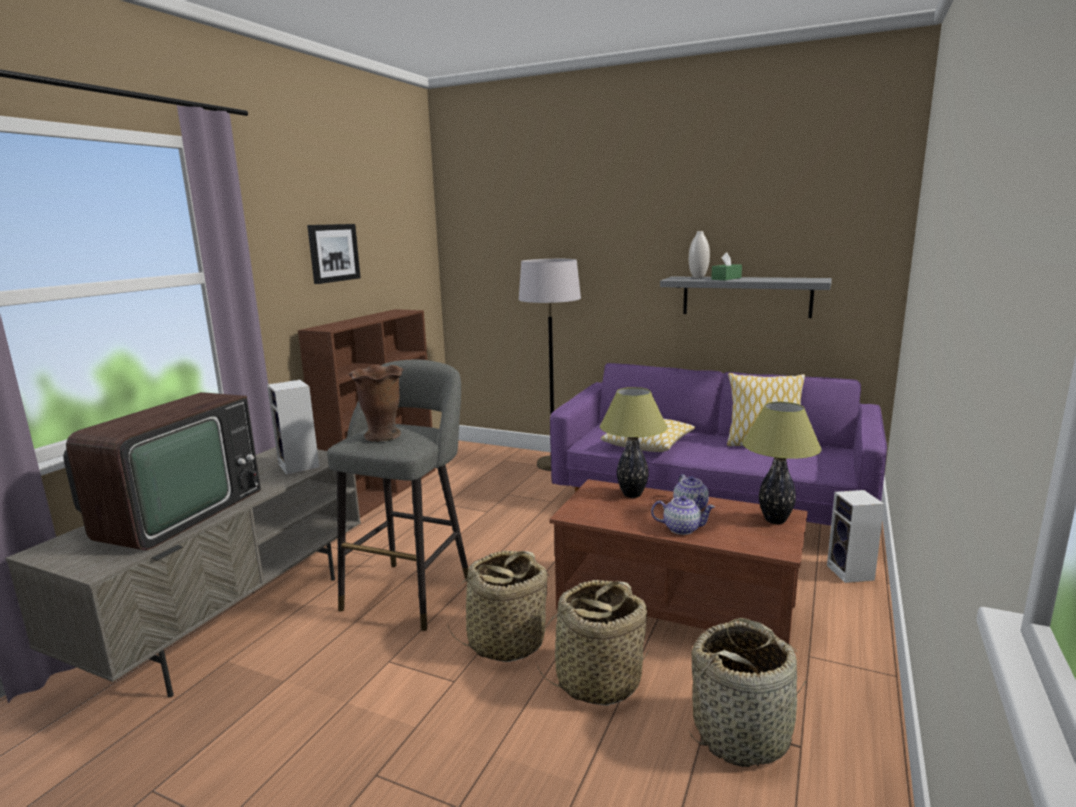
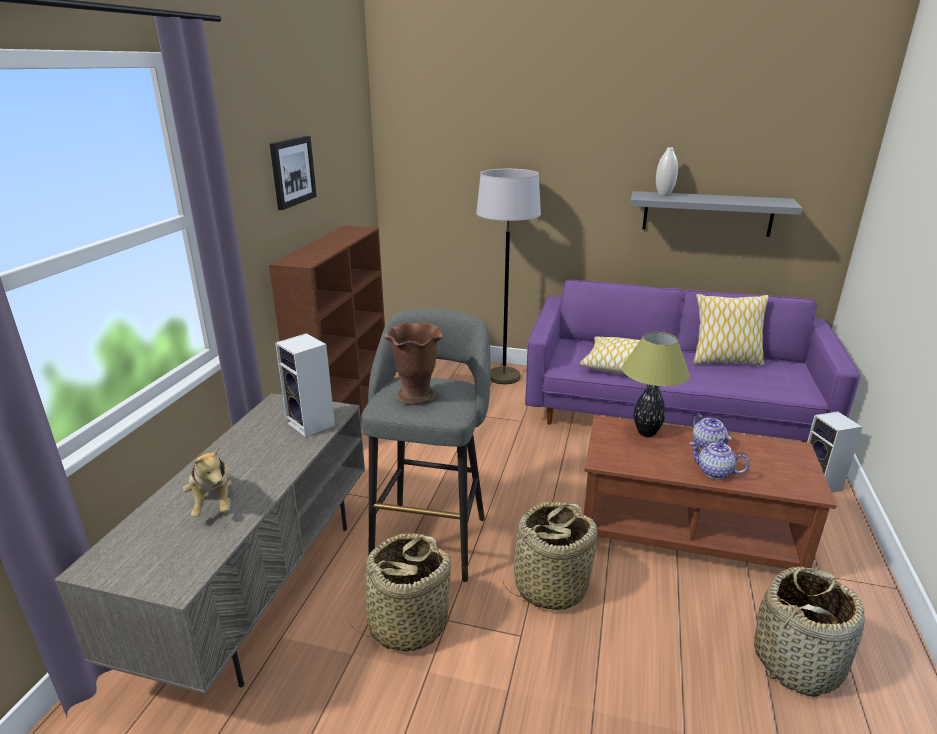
camera: 10 degrees left, 10 degrees up
(173, 514) = (214, 502): television -> plush toy
(597, 680) = (652, 620): basket -> basket (407, 623)
(682, 529) = (714, 472): teapot -> teapot turned 150 degrees counterclockwise
(726, 278) = (694, 198): green tissue box -> none
(775, 520) = (790, 456): table lamp -> none

